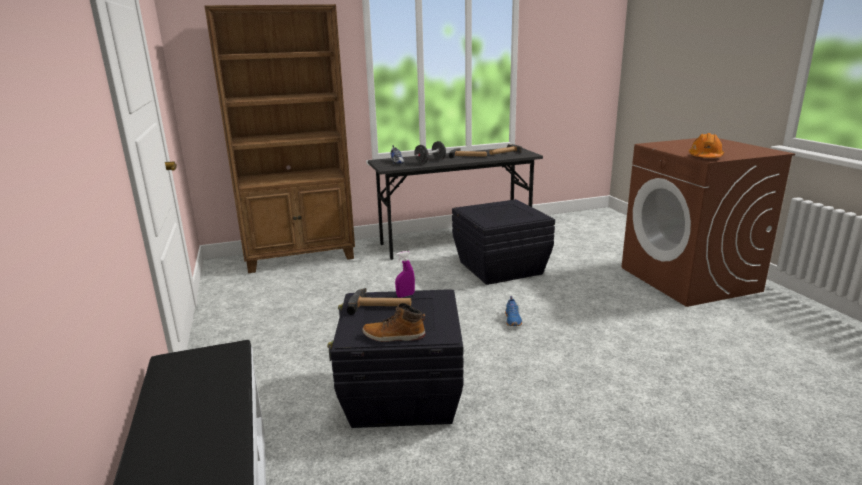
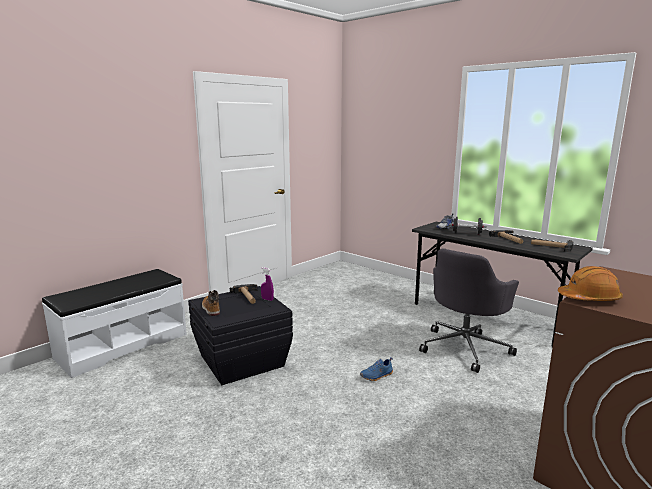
camera: 60 degrees right, 5 degrees down
(301, 257) = (377, 279): brown bookcase -> none
(499, 267) = (465, 347): black storage box -> grey office chair

